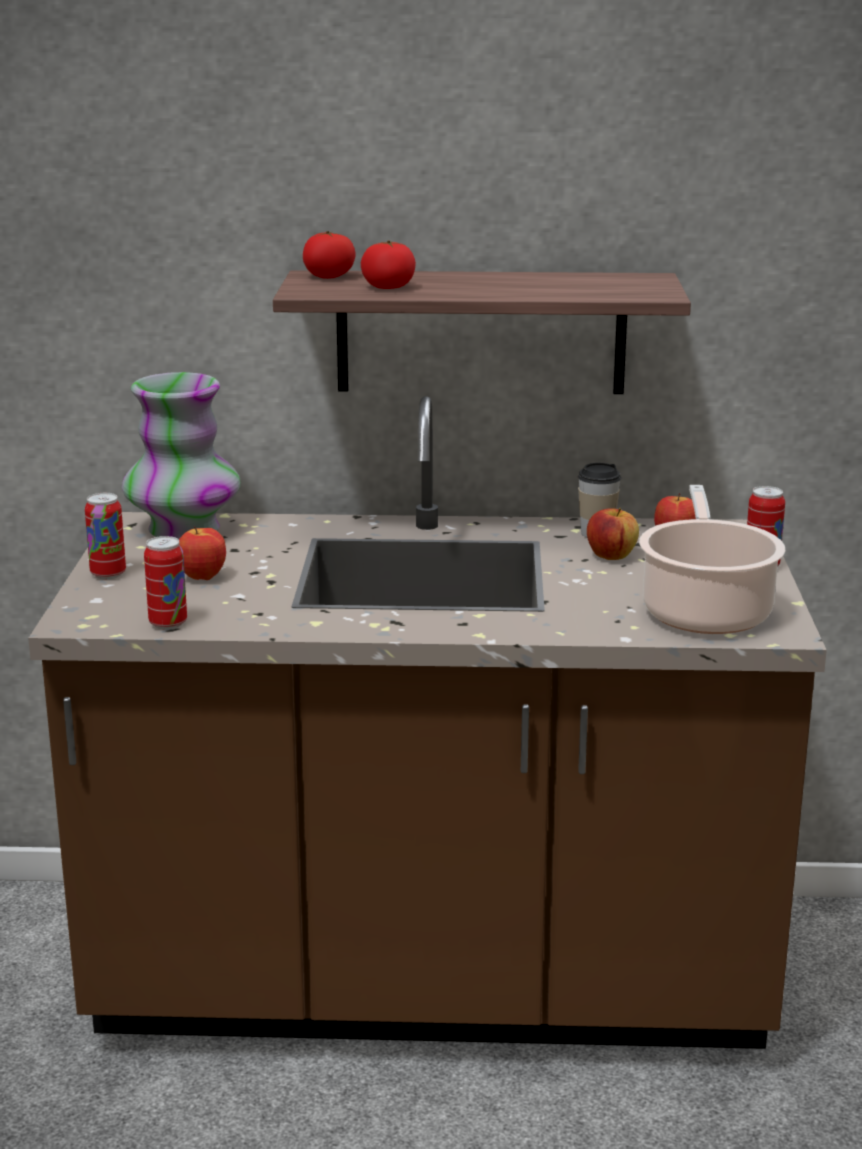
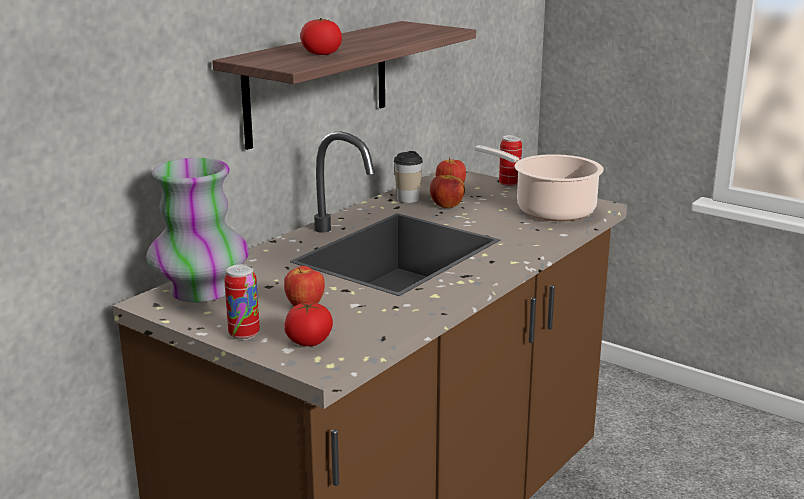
camera: 55 degrees left, 0 degrees up
(168, 623) = (371, 337): can -> none
(329, 277) = (259, 57): tomato -> tomato (309, 341)

